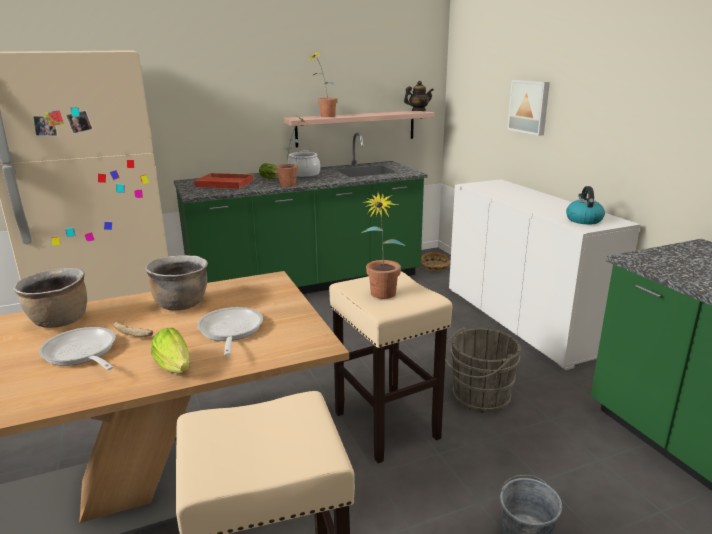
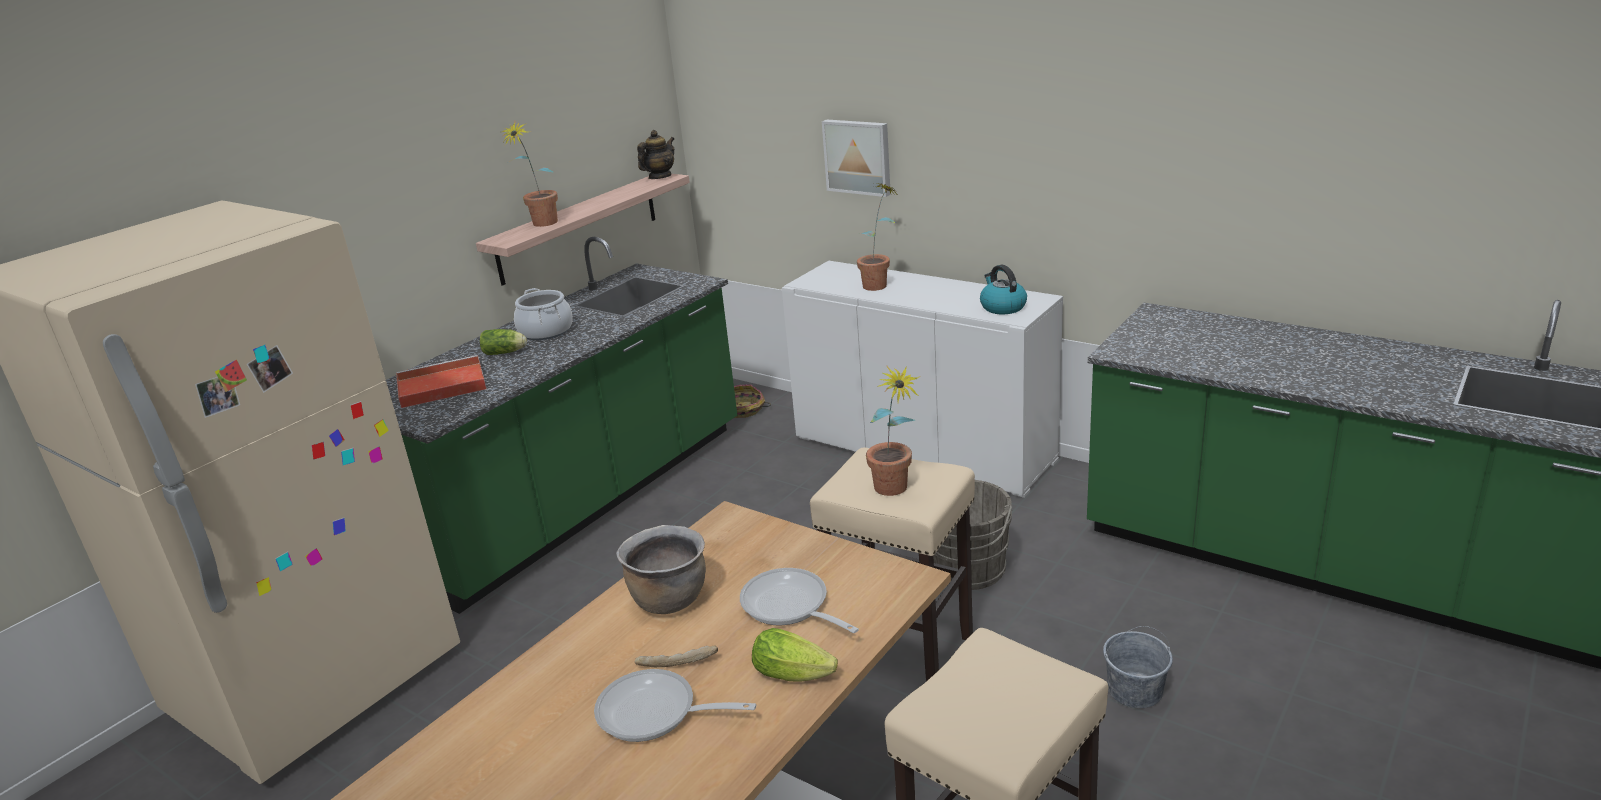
camera: 30 degrees left, 5 degrees up
(59, 321) = (542, 693): brown cooking pot -> none
(293, 184) = (560, 355): potted plant -> potted plant (880, 284)

